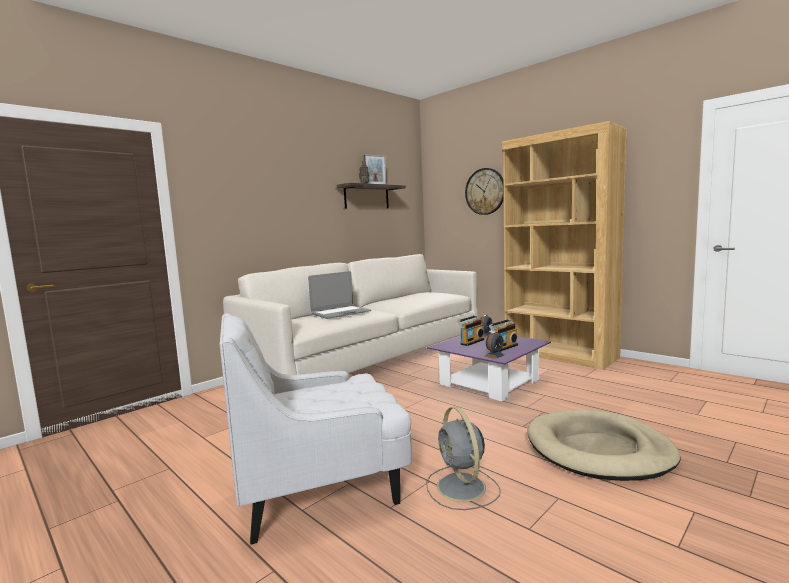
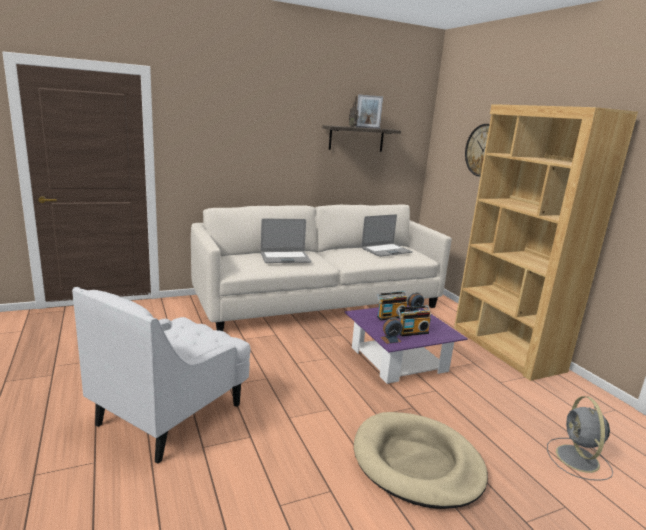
camera: 20 degrees right, 10 degrees up
(320, 489) = (172, 413): white armchair -> white armchair turned 60 degrees counterclockwise
(422, 295) = (386, 250): none -> laptop
(462, 488) = (267, 452): grey fan -> grey fan (578, 459)

